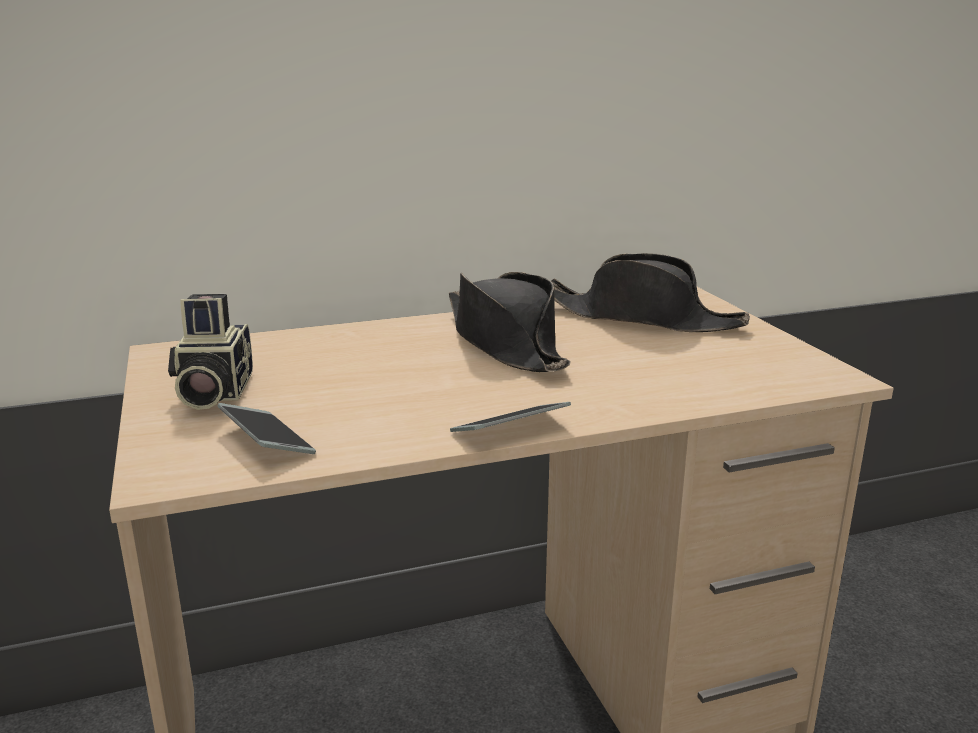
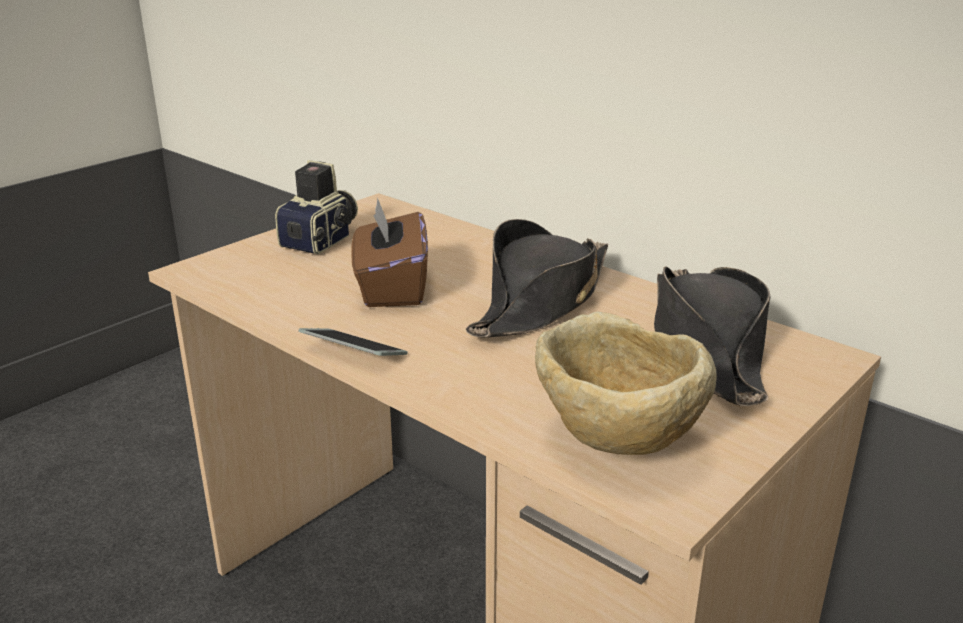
camera: 60 degrees right, 5 degrees up
(212, 392) = (323, 240): camera -> camera turned 150 degrees clockwise
(266, 440) = (264, 279): phone -> none
(391, 387) = (391, 288): none -> brown tissue box
(755, 373) = (616, 443): none -> beige bowl

